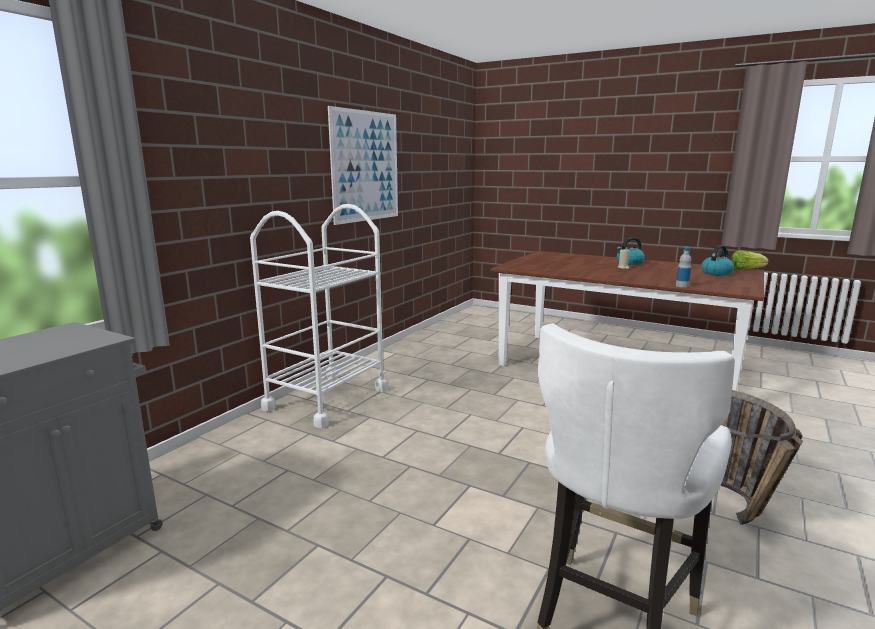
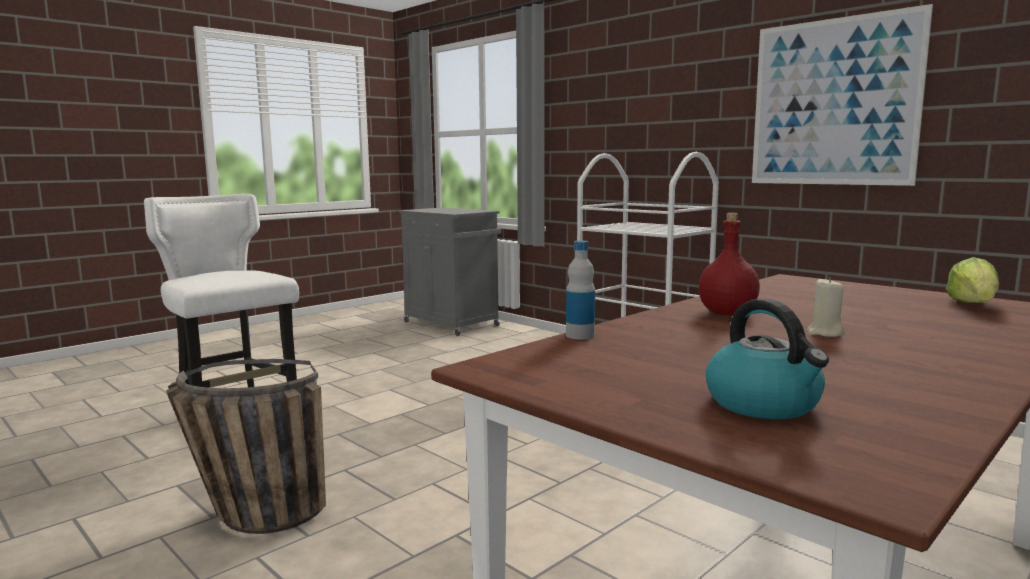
camera: 105 degrees right, 5 degrees down
(607, 274) = (726, 313): none -> red bottle
(629, 263) = (924, 349): kettle -> none
(745, 270) = (867, 475): lettuce -> lettuce (973, 306)

